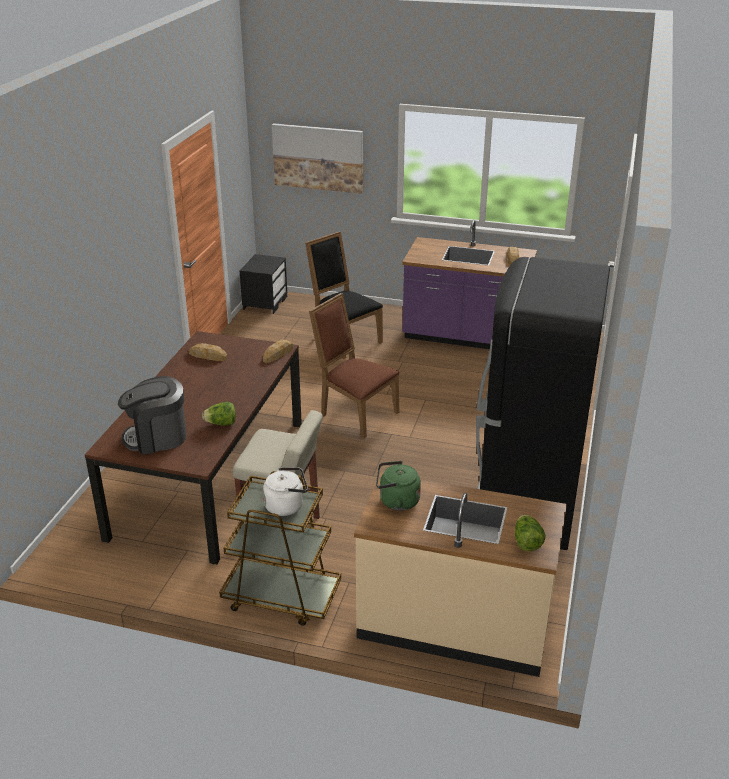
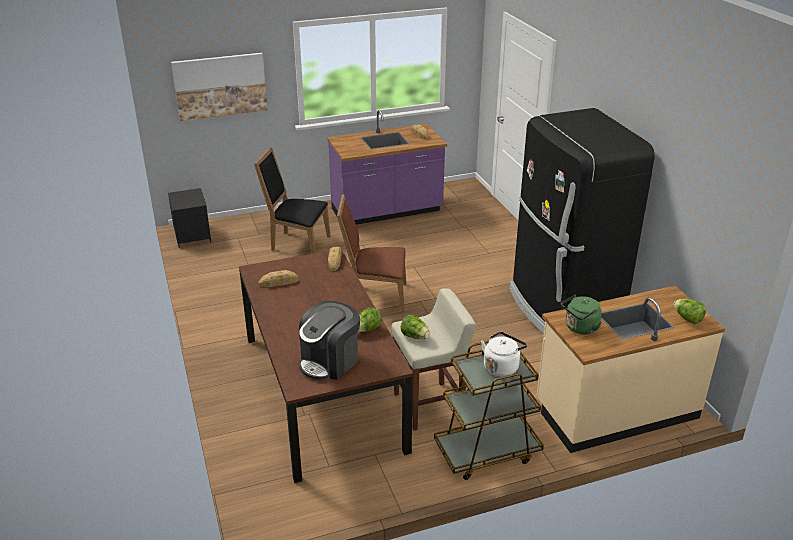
camera: 35 degrees left, 0 degrees up
(259, 448) = (415, 337): none -> lettuce

